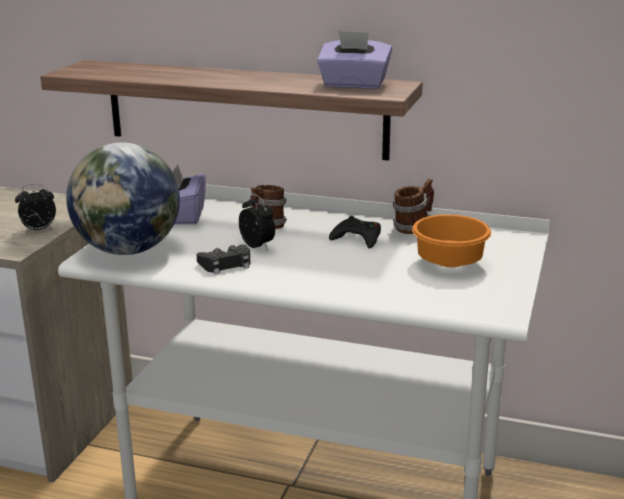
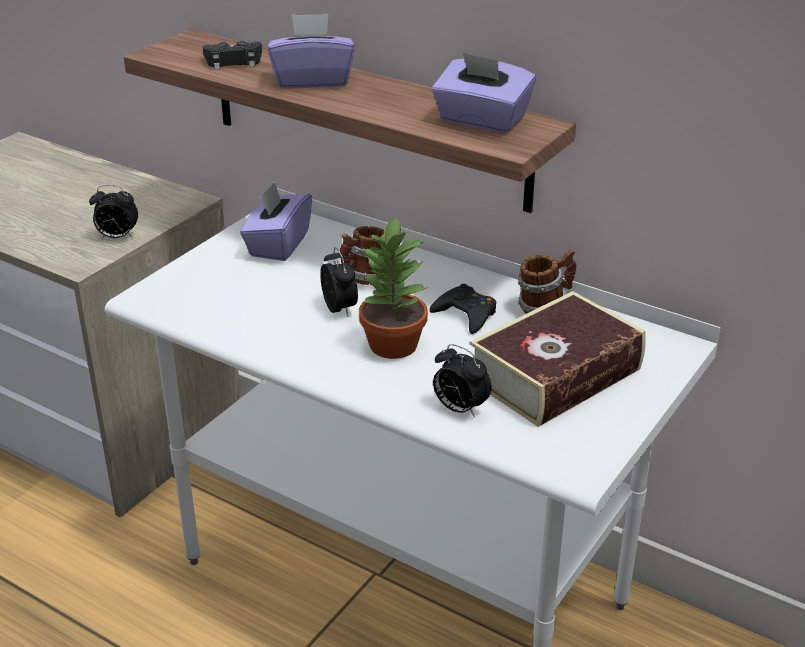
camera: 15 degrees right, 10 degrees up
(129, 250) = (190, 292): globe -> none
(206, 76) = (312, 80): none -> purple tissue box
(226, 264) = (289, 333): black game controller -> black game controller (233, 61)
(313, 262) = (392, 345): none -> potted plant
(389, 291) = (459, 409): none -> alarm clock
(447, 263) = (555, 375): orange bowl -> book

